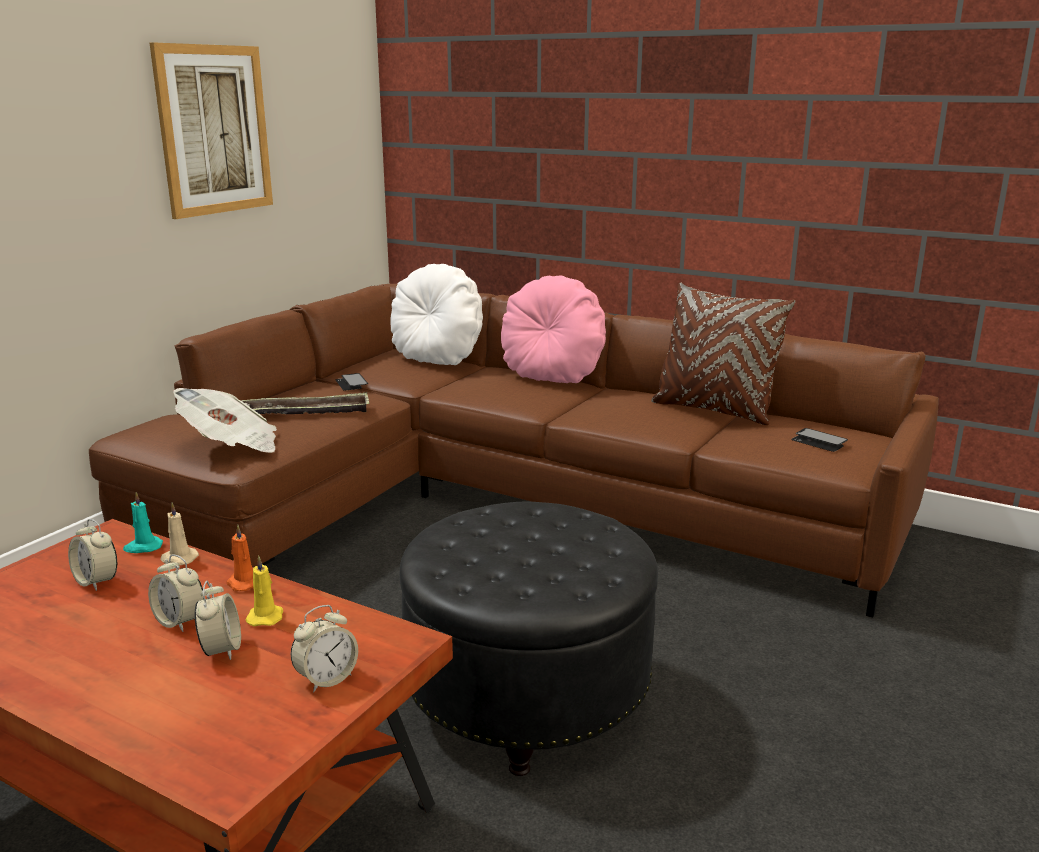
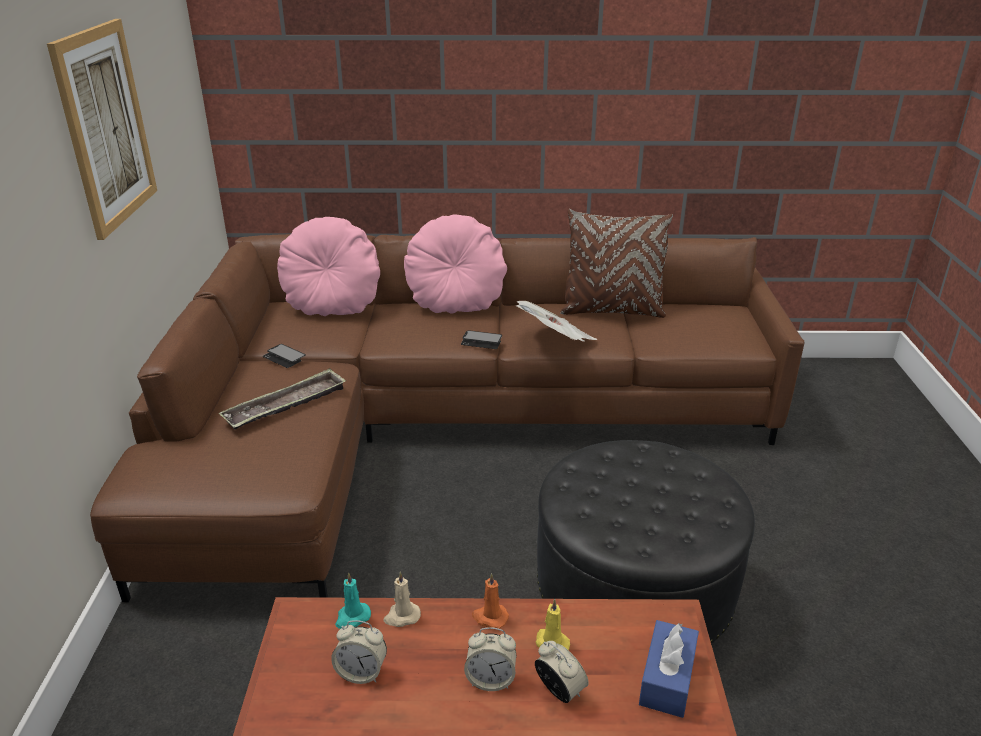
camera: 30 degrees left, 10 degrees up
(231, 445) = (265, 467): newspaper -> newspaper (555, 341)
(326, 679) = (667, 679): alarm clock -> blue tissue box
(437, 360) = (333, 309): white pillow -> pink pillow
(819, 441) = (713, 324): phone -> phone (481, 341)

